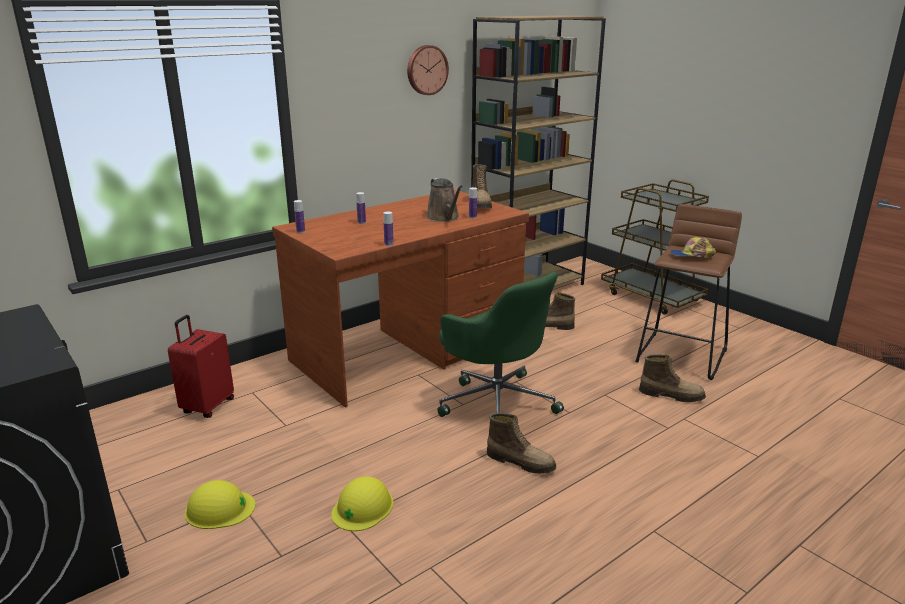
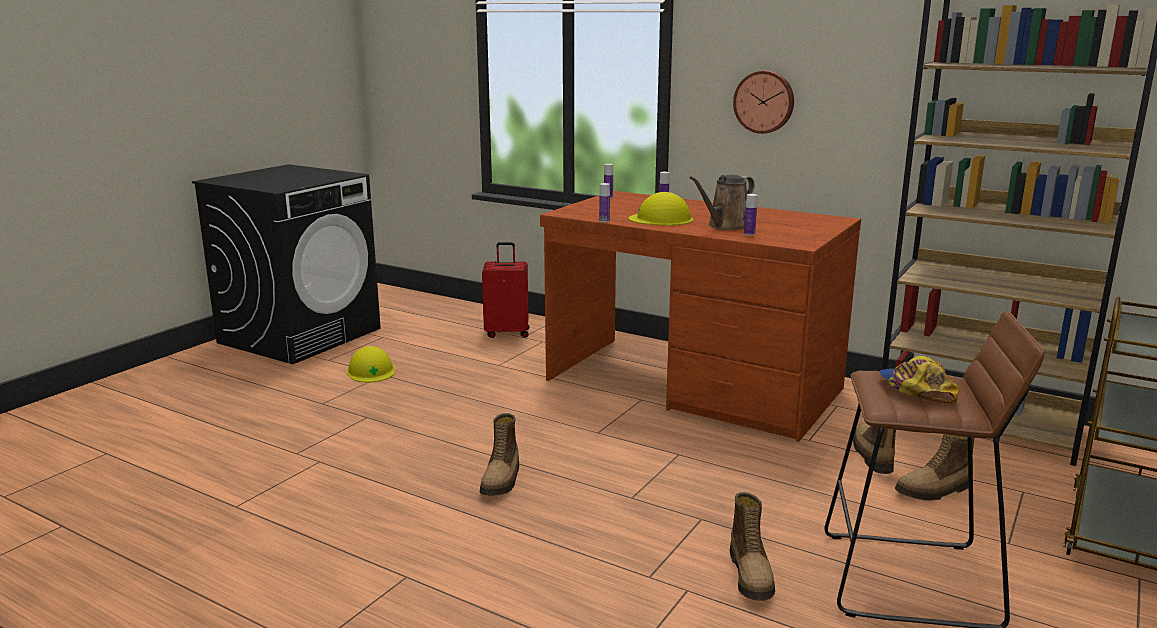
camera: 70 degrees right, 5 degrees down
(363, 507) = (392, 419): yellow hard hat -> yellow hard hat (661, 219)
(426, 70) = (861, 46): wall clock -> wall clock (764, 102)
(481, 205) = (807, 232): boot -> boot (934, 491)
(496, 403) = (616, 450): green office chair -> none

